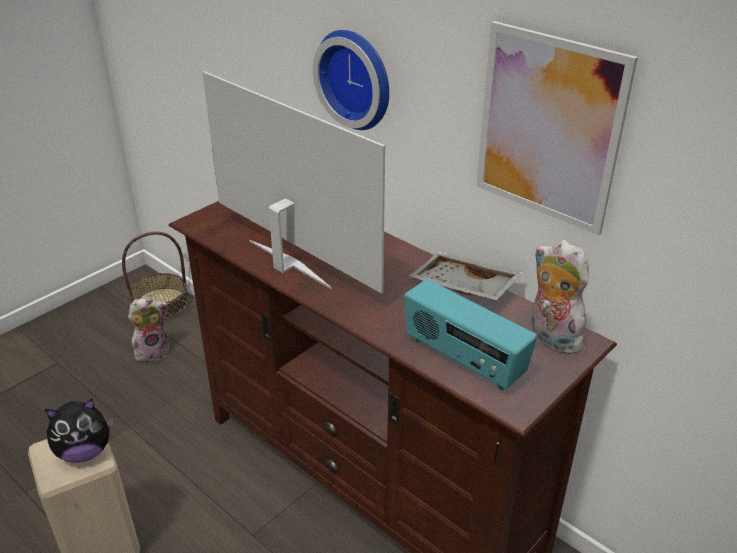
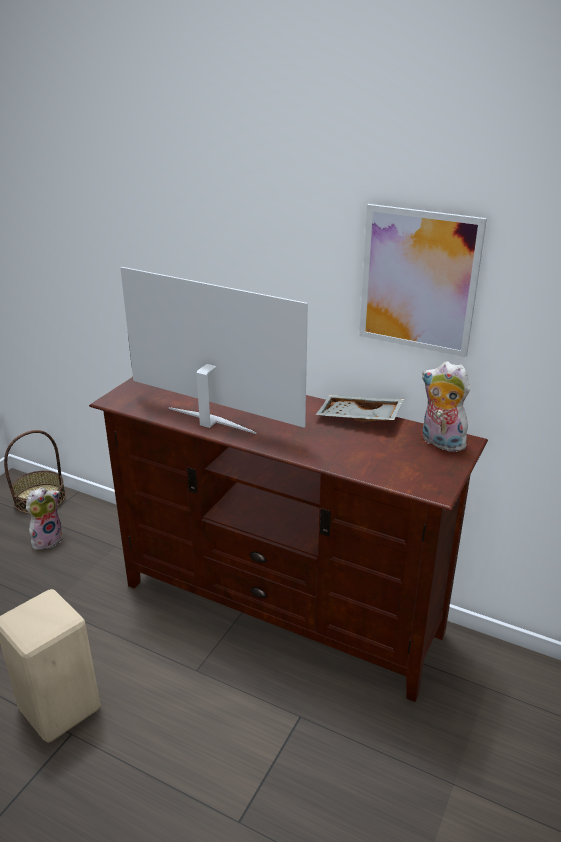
camera: 15 degrees left, 5 degrees down
(85, 452) = (52, 613): plush toy -> none
(357, 78) = (245, 263): wall clock -> none
(463, 359) = (383, 466): radio -> none

